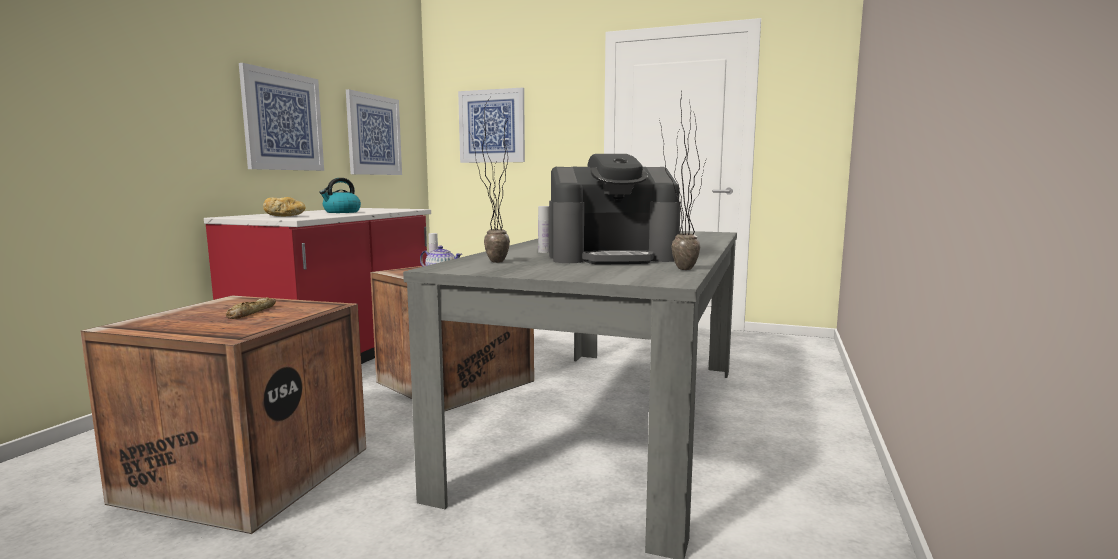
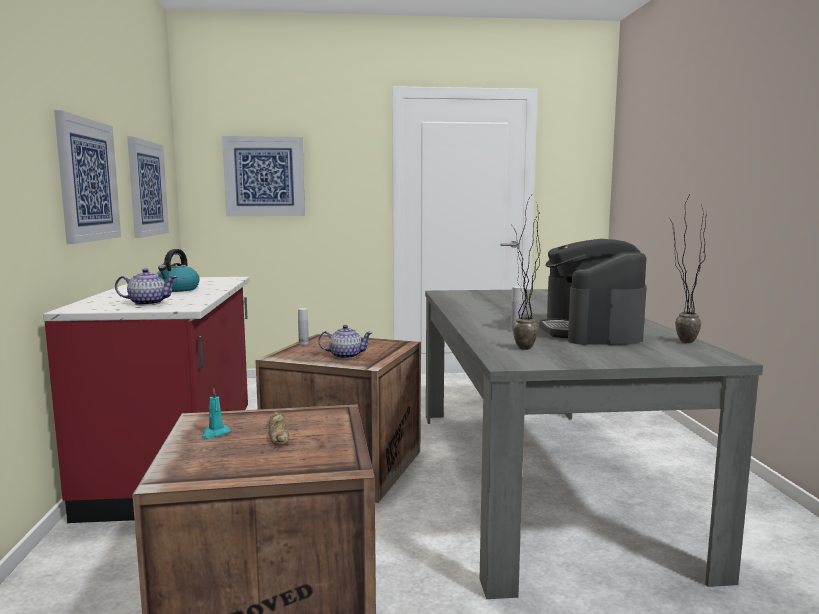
camera: 25 degrees left, 0 degrees up
(214, 308) = (215, 434): none -> turquoise candle
(285, 216) = (147, 303): bread -> teapot
(612, 257) = (591, 332): coffee machine -> coffee machine turned 120 degrees clockwise

